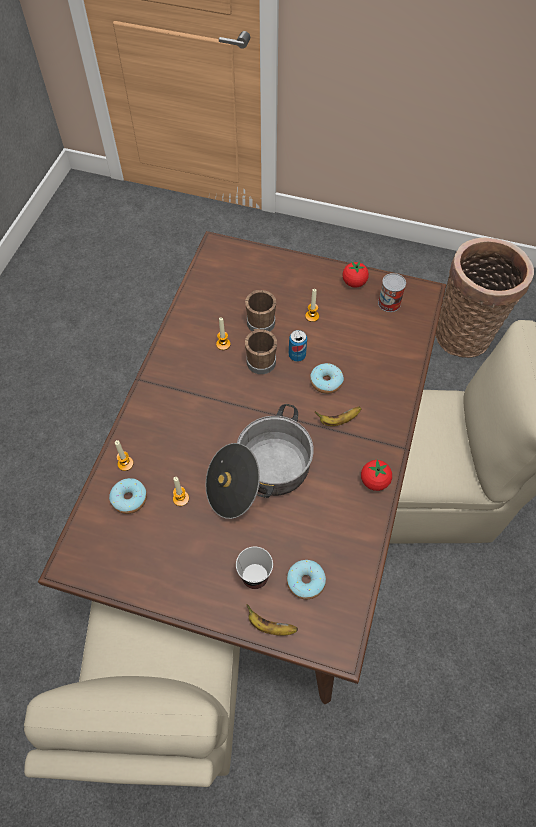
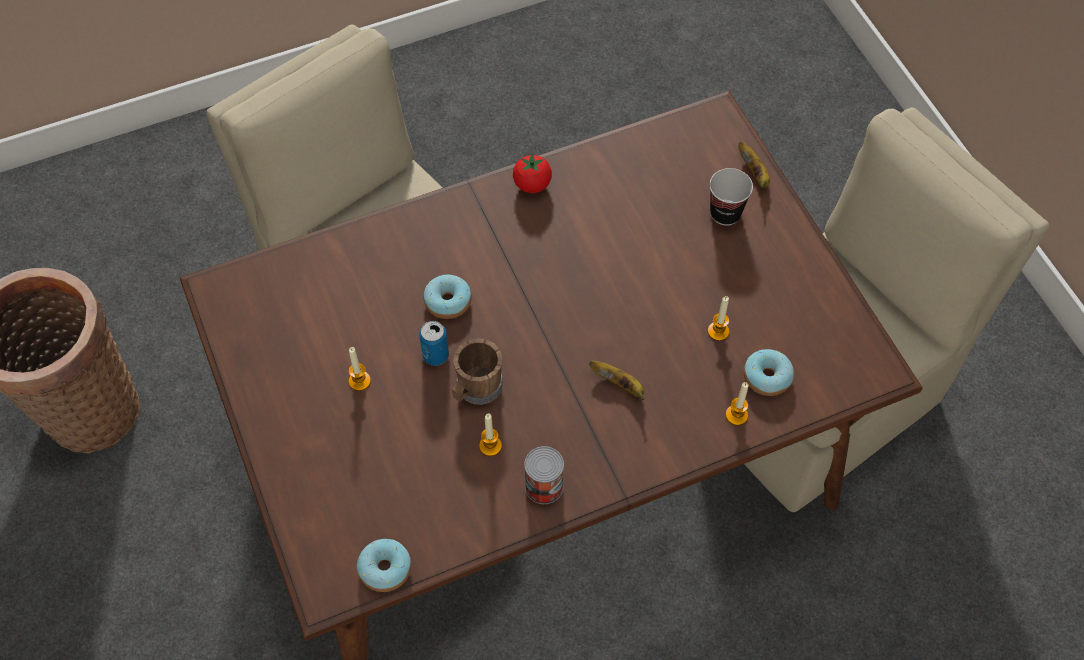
camera: 130 degrees left, 0 degrees up
(259, 475) = (623, 282): cooking pot -> none
(260, 320) = (416, 434): brown mug -> none
(305, 581) = (688, 174): donut -> donut (385, 569)
(338, 420) = (489, 258): banana -> banana (619, 384)
(354, 282) = (260, 373): tomato -> none
(389, 303) = (266, 314): can -> can (544, 486)

